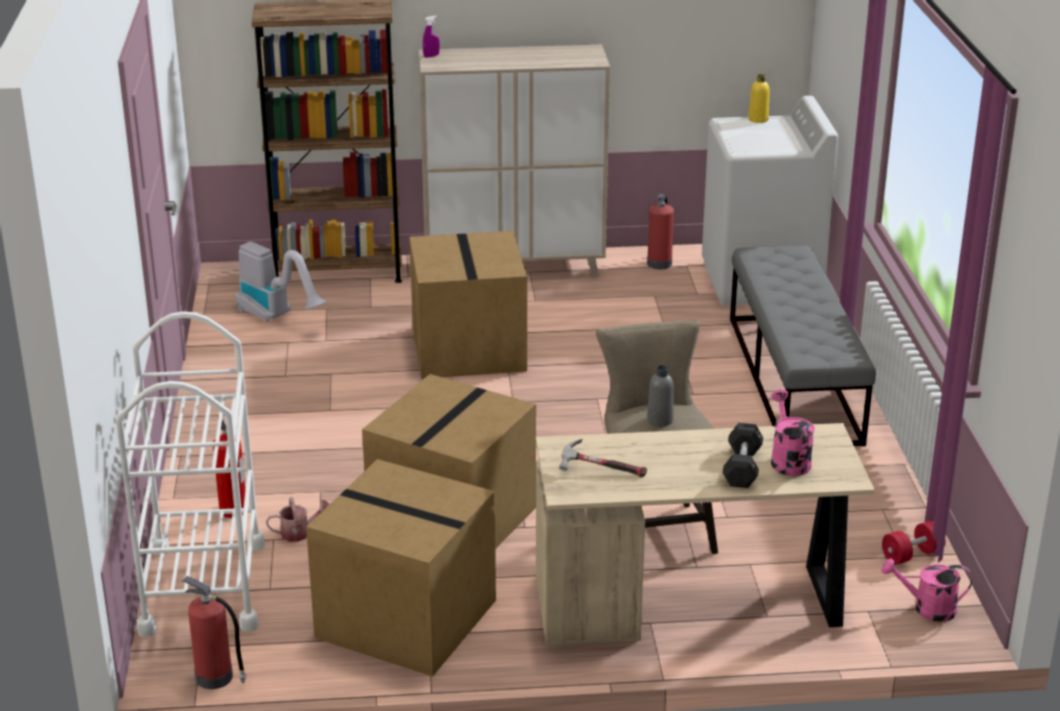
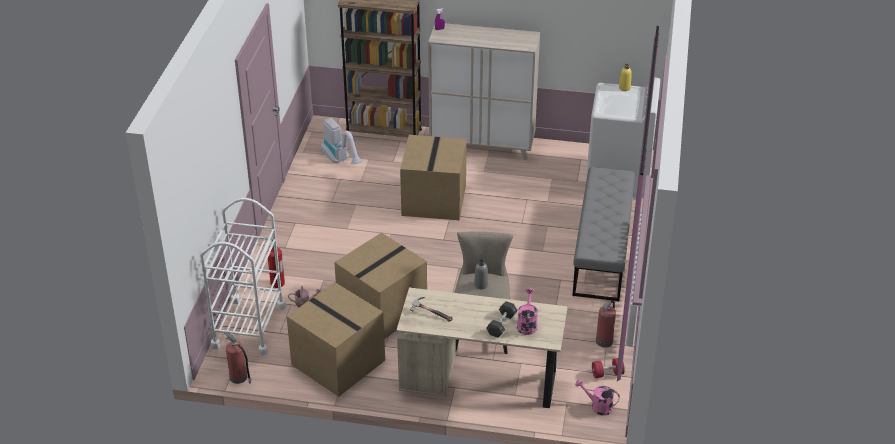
camera: 15 degrees right, 10 degrees up
(659, 263) = (566, 155): fire extinguisher -> fire extinguisher (604, 340)

